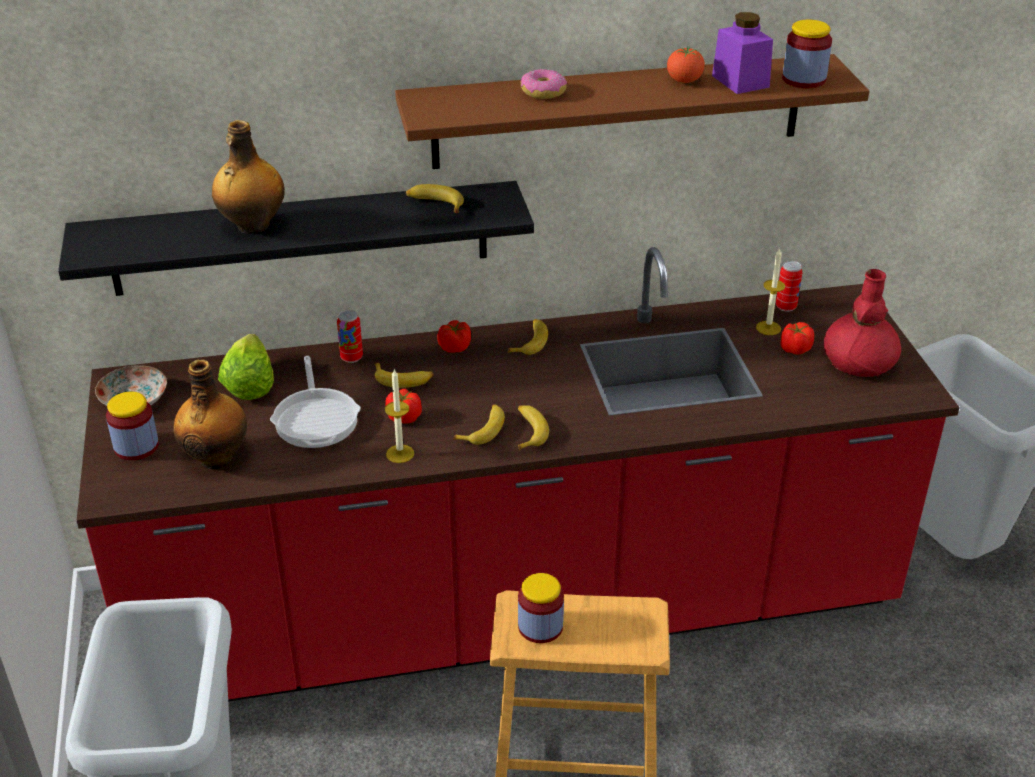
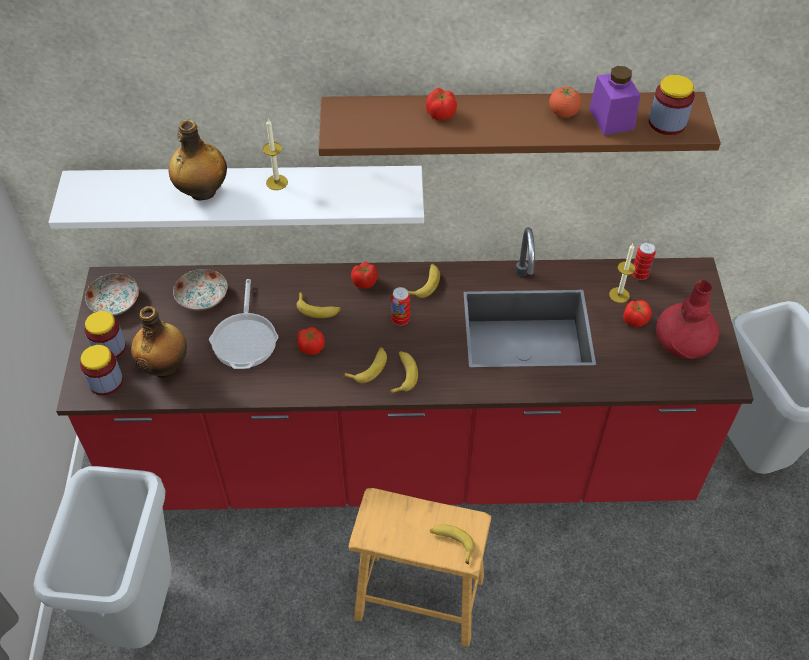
camera: 10 degrees right, 15 degrees up
(249, 384) = (202, 298): lettuce -> plate
(301, 238) = (246, 193): black shelf -> white shelf
(351, 357) = (283, 282): can -> can (400, 319)
(400, 454) = (301, 382): candle -> candle (277, 182)
(435, 204) = (350, 185): banana -> banana (452, 543)
(540, 626) = (390, 525): jar -> jar (106, 381)
(543, 92) = (440, 114): donut -> tomato

